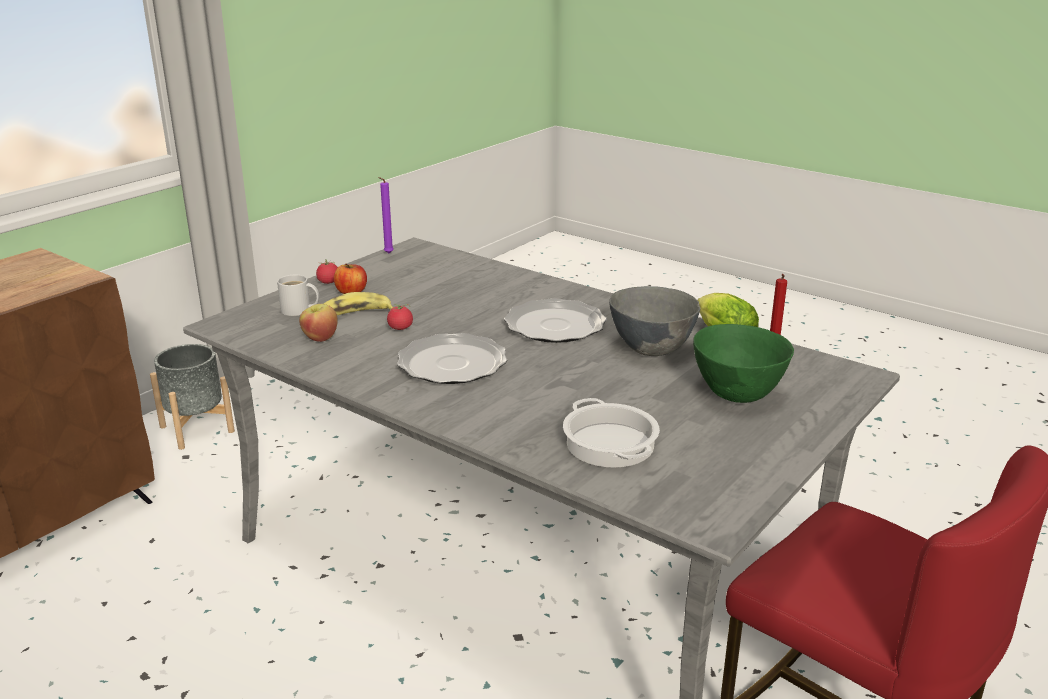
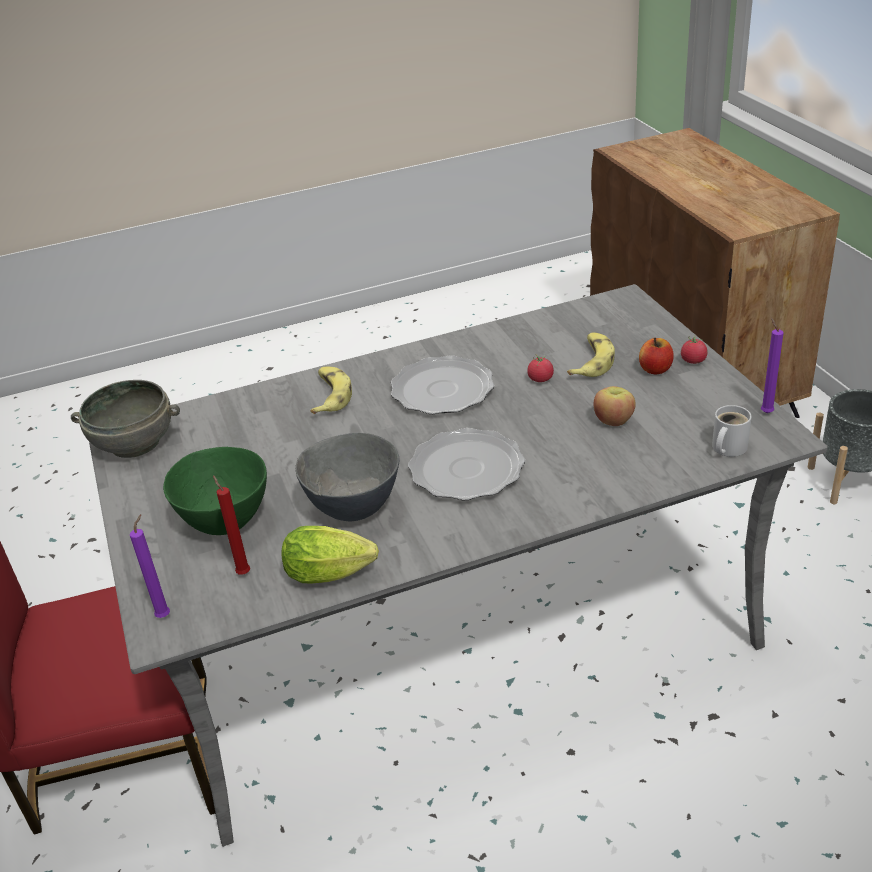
camera: 125 degrees right, 10 degrees up
(298, 310) = (627, 335): white mug -> white mug (726, 448)
(320, 338) = (554, 337): apple -> apple (614, 420)
(513, 415) = (330, 396): none -> banana
(611, 444) = (242, 426): cooking pot -> none
(711, 500) = (135, 442): none -> grey bowl
(848, 380) = (165, 615): none -> purple candle

